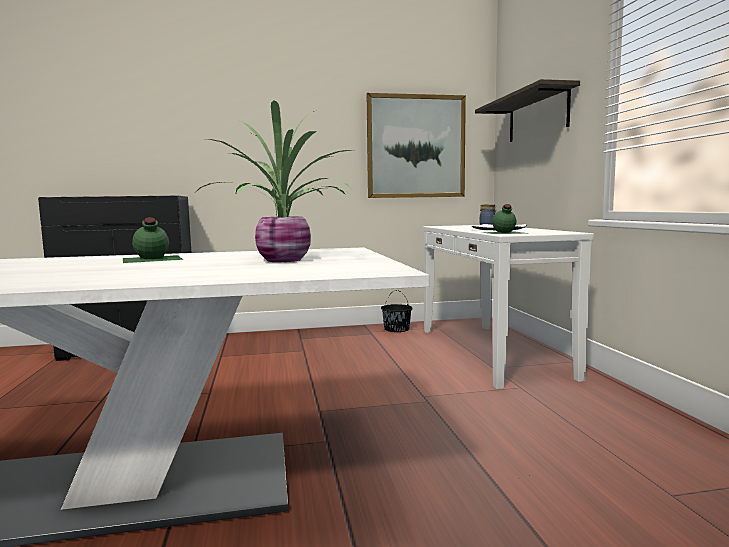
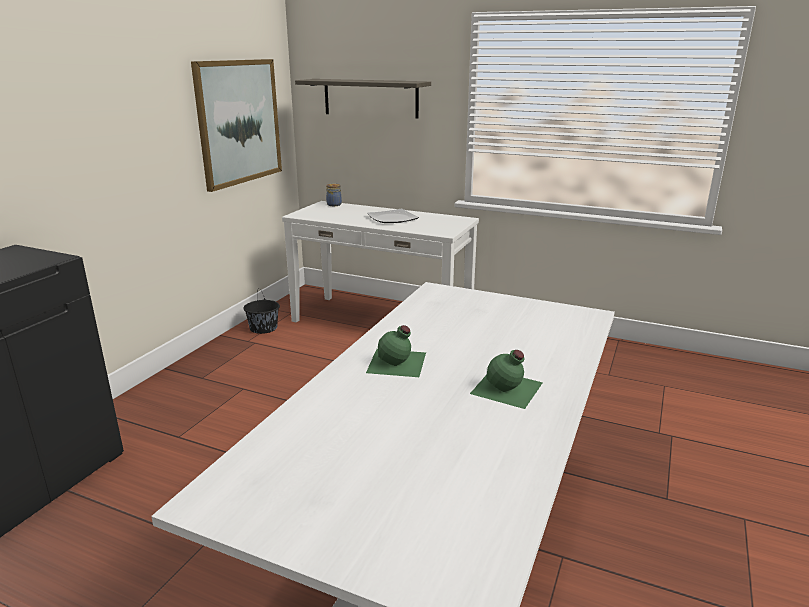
camera: 55 degrees left, 15 degrees up
(287, 260) = (490, 323): potted plant -> none
(504, 232) = (429, 228): green bottle -> green bottle (507, 388)

